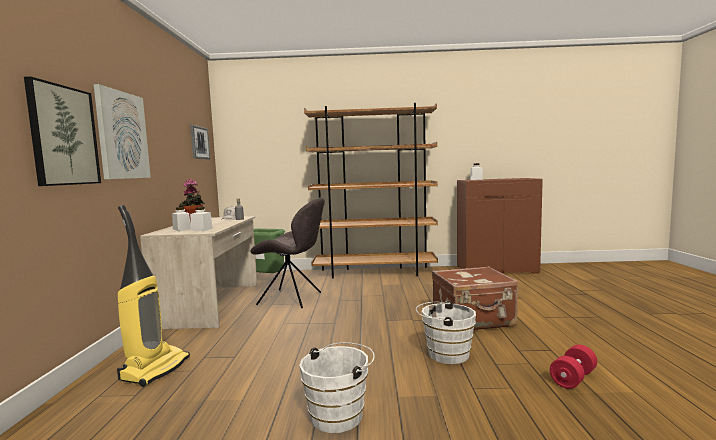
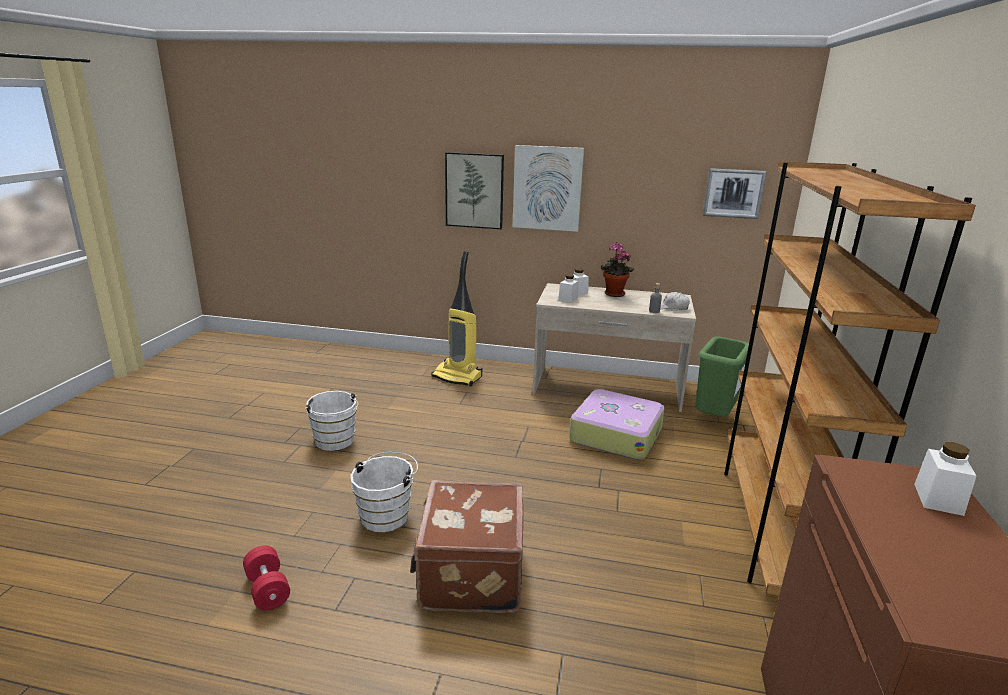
camera: 100 degrees right, 15 degrees up
(292, 299) = (615, 434): grey chair -> suitcase

